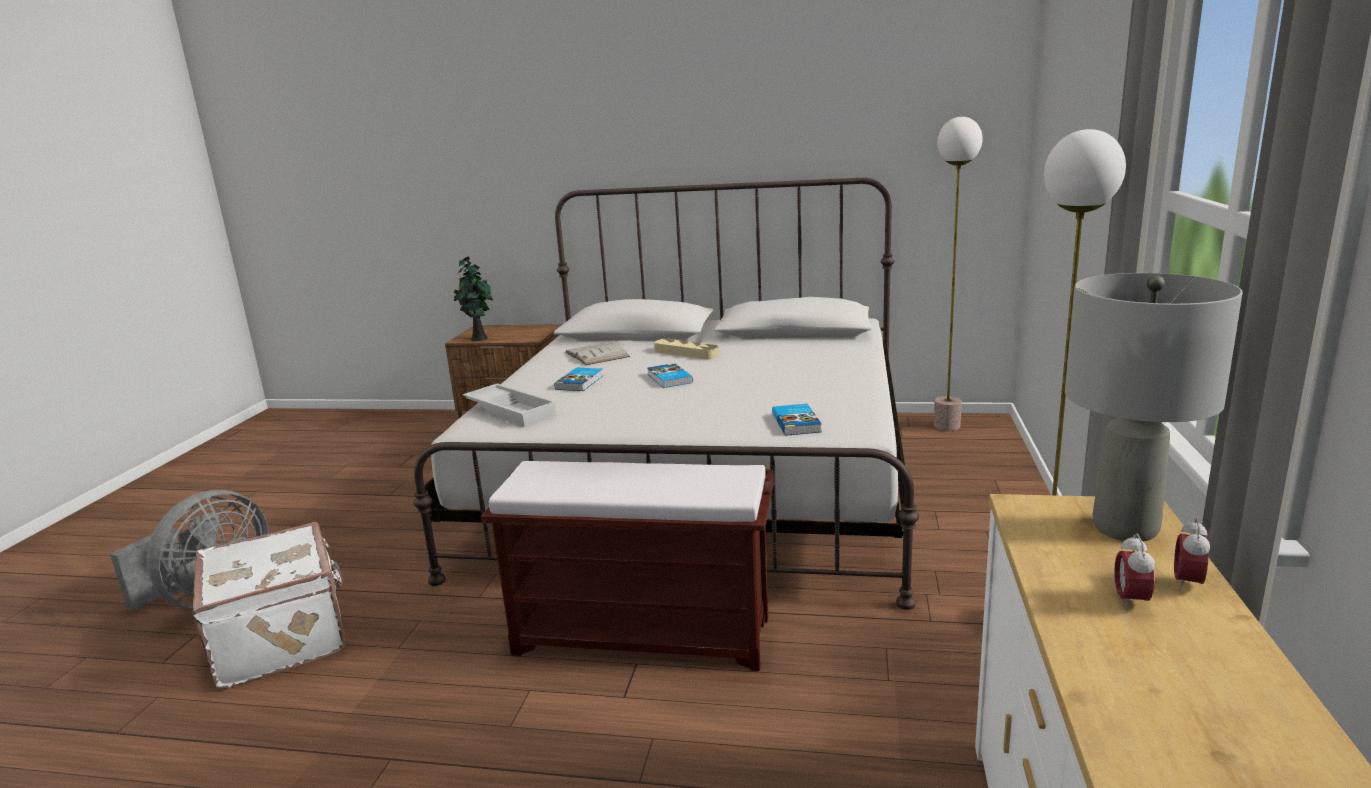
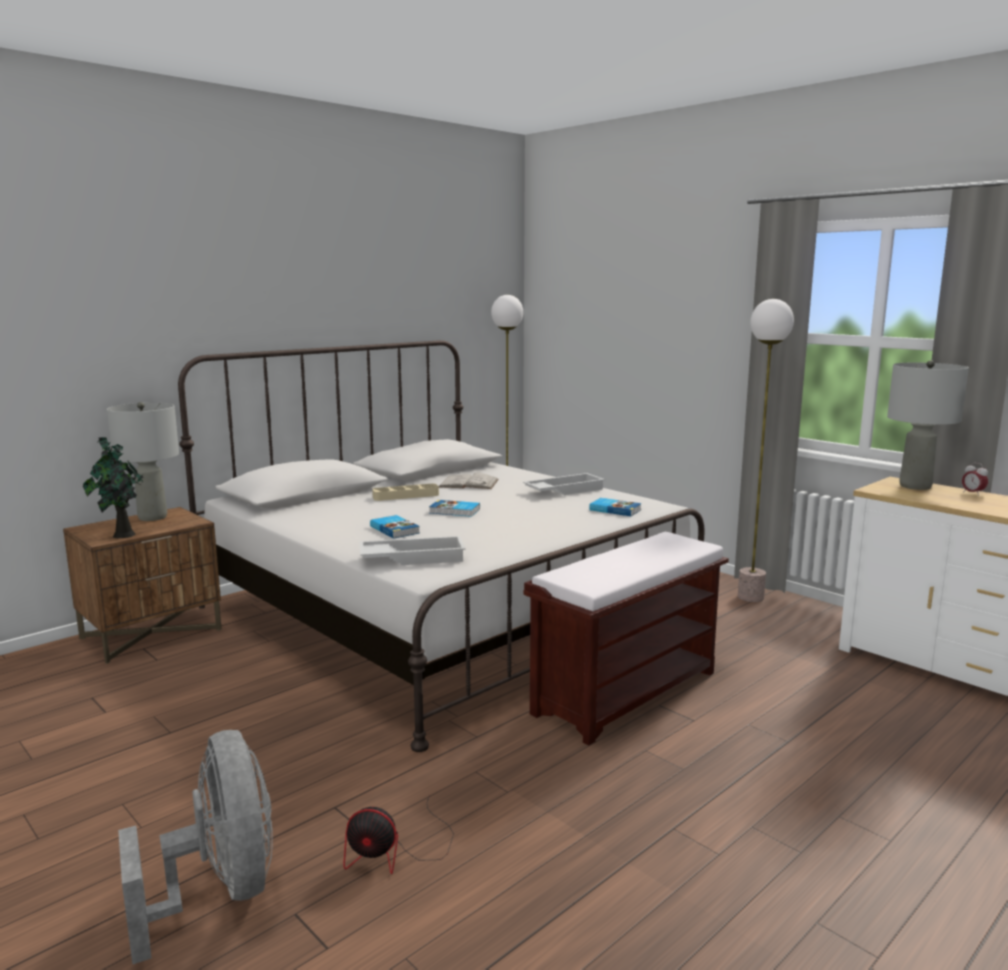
camera: 55 degrees left, 5 degrees down
(283, 637) = (395, 852): white suitcase -> fan
(527, 329) = (153, 517): none -> grey table lamp
(597, 354) = (334, 512): white book -> white book (468, 483)
(828, 385) = (564, 490): none -> white tray
(1130, 601) = (981, 501): alarm clock -> none

